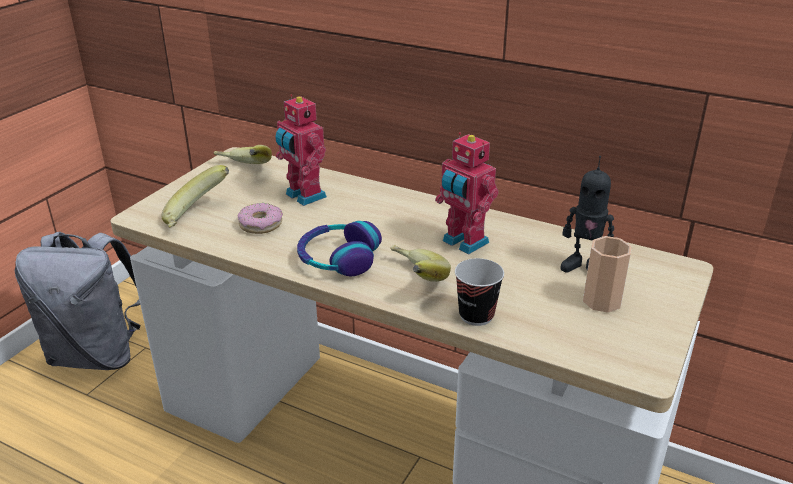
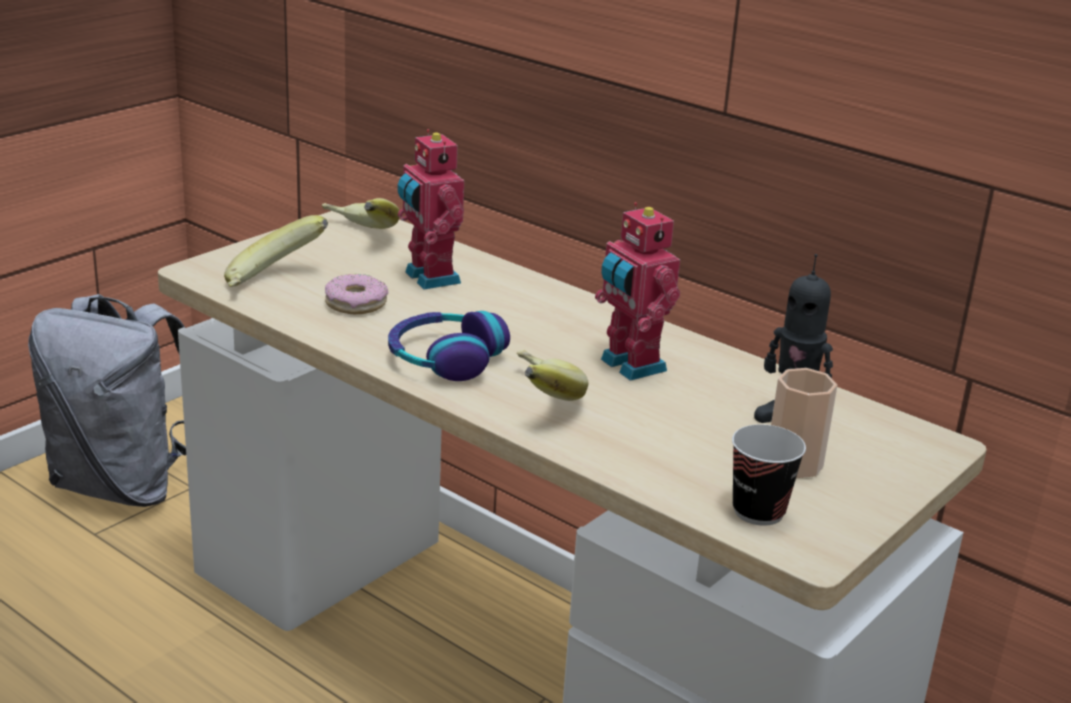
camera: 10 degrees right, 5 degrees down
(476, 315) = (605, 453): cup -> cup (758, 511)

